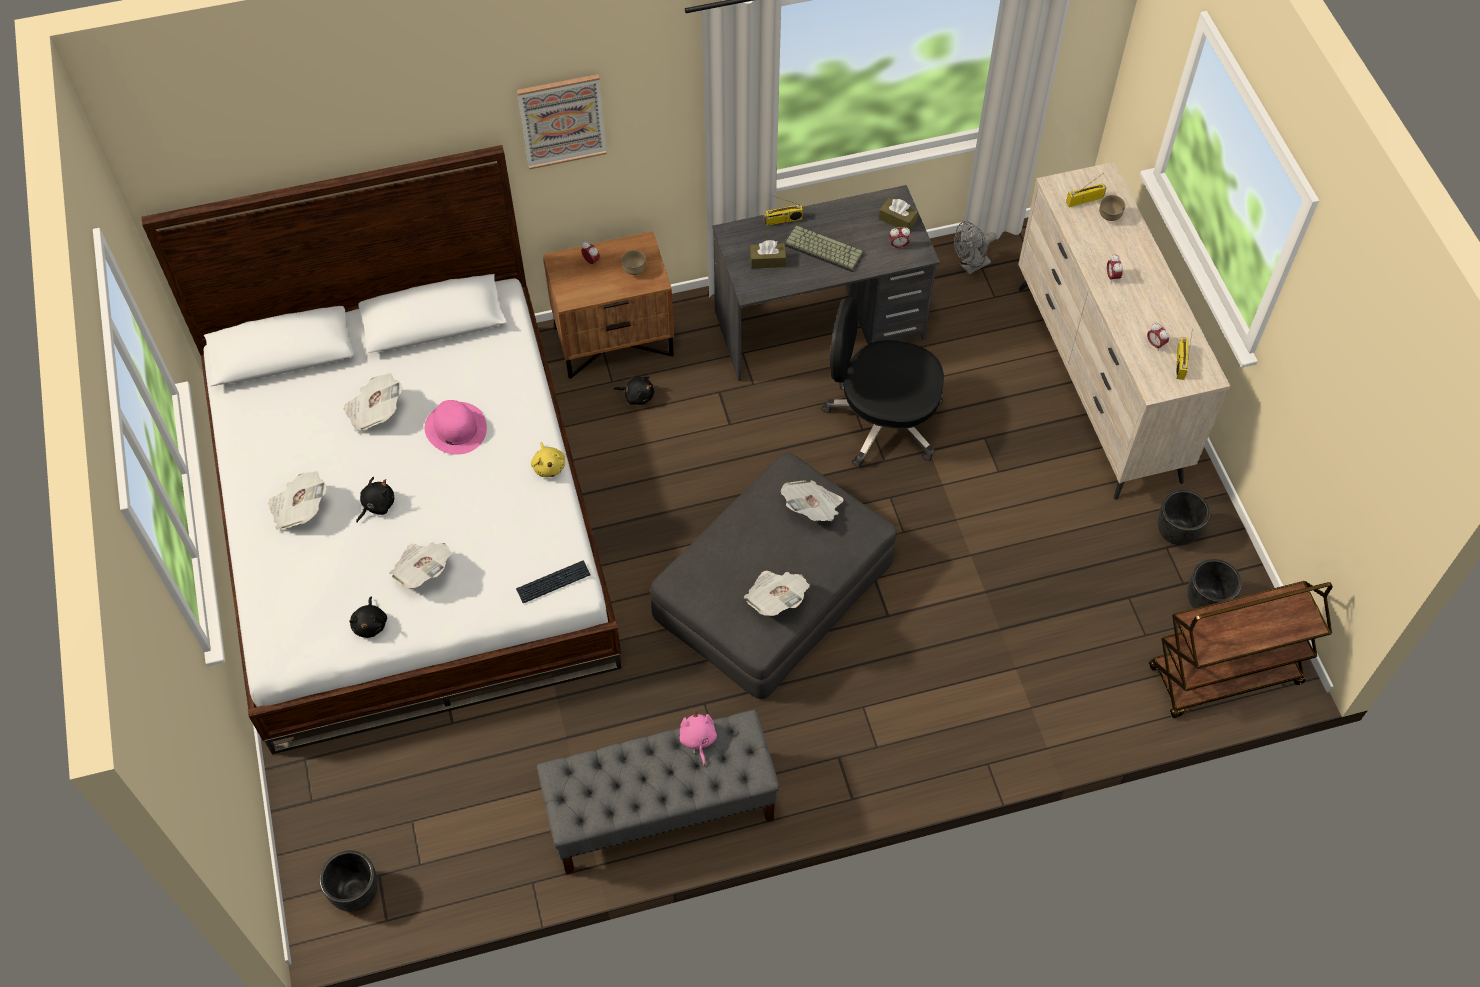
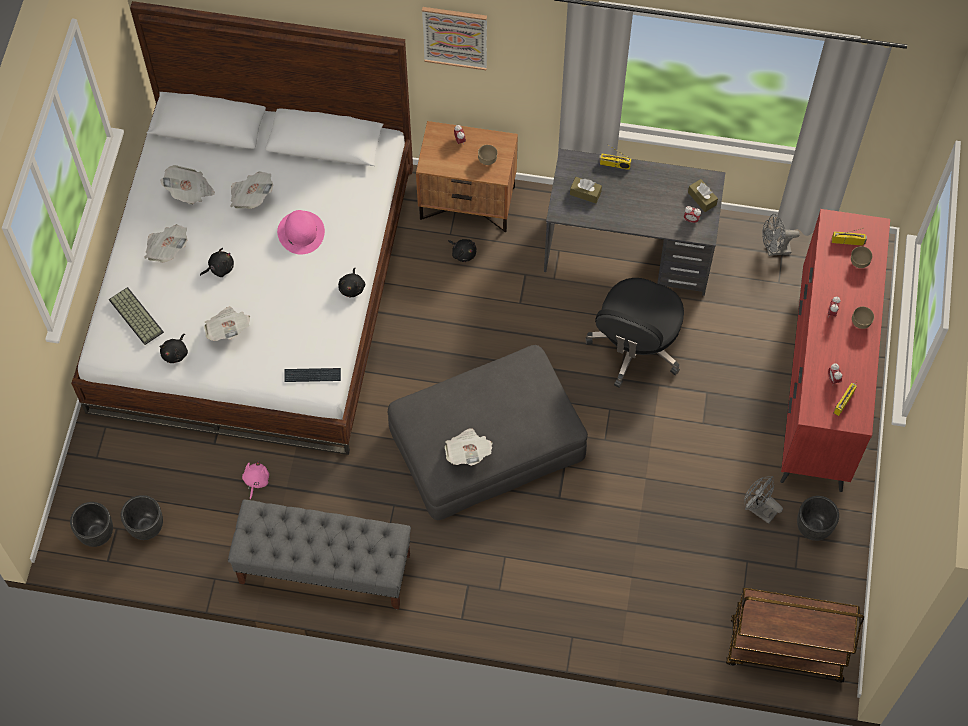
camera: 25 degrees right, 5 degrees up
(549, 466) = (352, 287): yellow plush toy -> black plush toy
(698, 740) = (358, 530): pink plush toy -> pink plush toy (256, 481)
(813, 509) = (531, 396): newspaper -> newspaper (190, 192)
(822, 250) = (631, 200): keyboard -> keyboard (134, 316)
(881, 420) = (635, 347): black office chair -> black office chair turned 105 degrees counterclockwise
(1097, 383) = (820, 385): beige dresser -> red dresser
(1109, 537) = (758, 509): none -> grey fan
(1148, 276) = (860, 323): none -> brown bowl
(1207, 601) = (805, 590): black planter -> black planter (147, 527)

